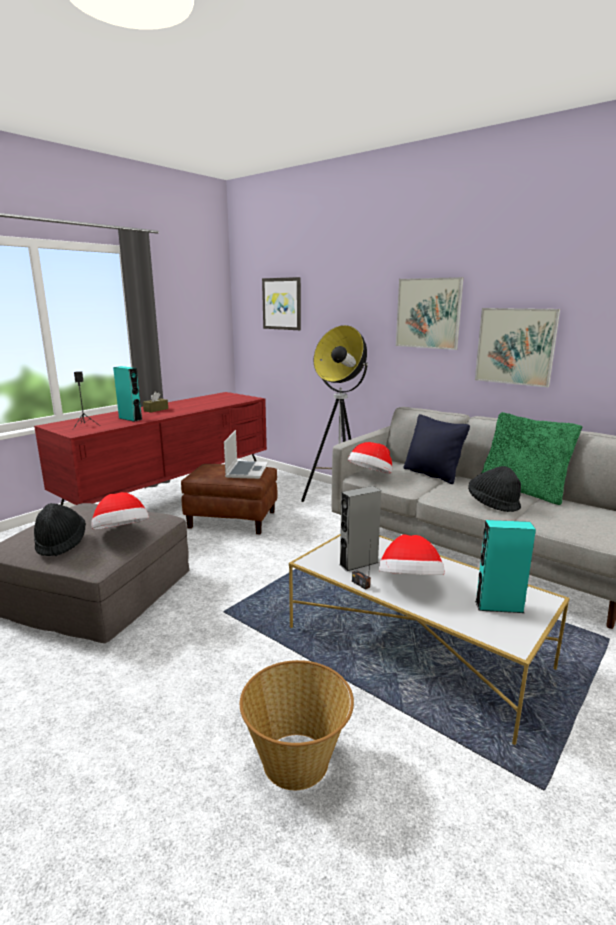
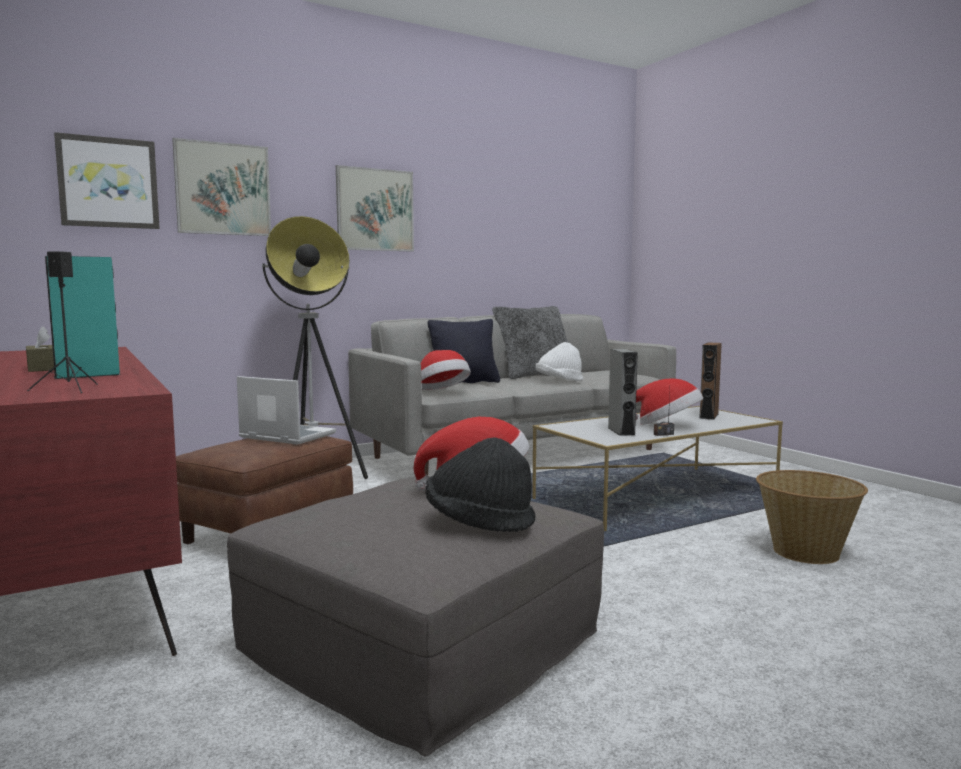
camera: 70 degrees left, 10 degrees down
(492, 504) = (559, 381): black hat -> white hat
(499, 606) = (709, 416): turquoise speaker -> brown speaker
(515, 346) = (467, 246): picture -> picture (223, 189)
(523, 490) = (535, 375): green pillow -> grey pillow

